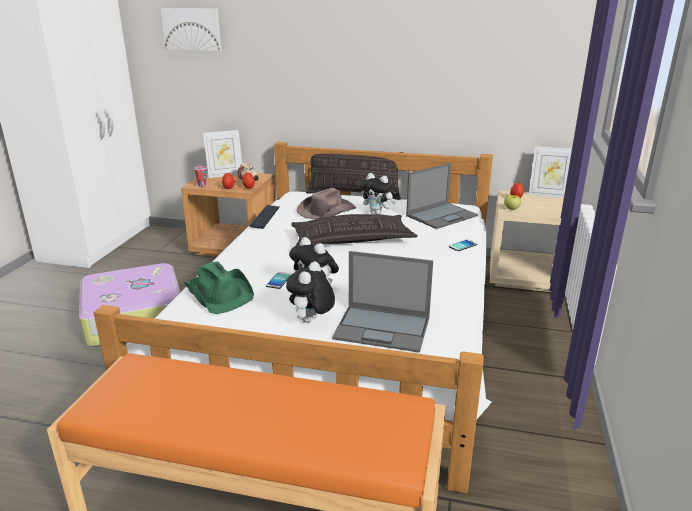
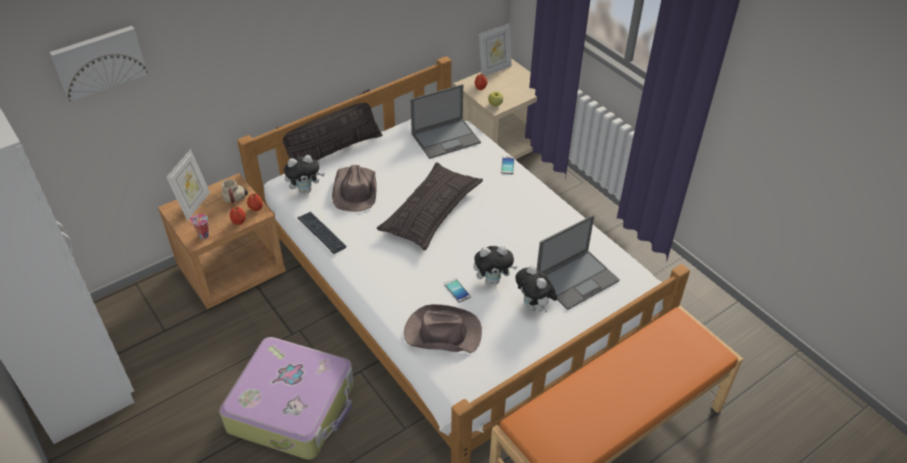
camera: 50 degrees left, 20 degrees up
(220, 293) = (442, 333): green hat -> brown hat
(377, 213) = (398, 166): plush toy -> plush toy (305, 189)
(442, 215) = (446, 138): laptop -> laptop turned 60 degrees clockwise

